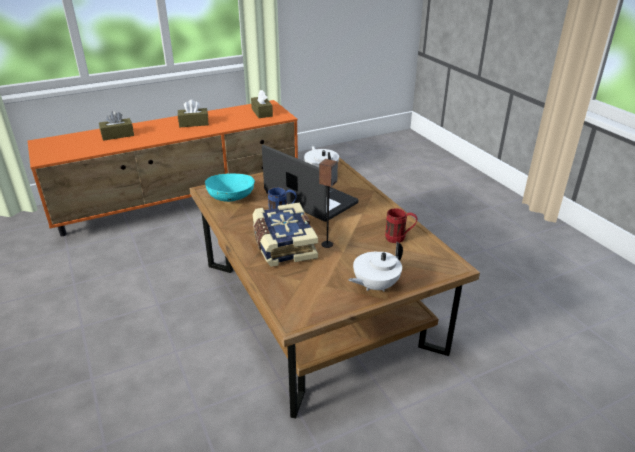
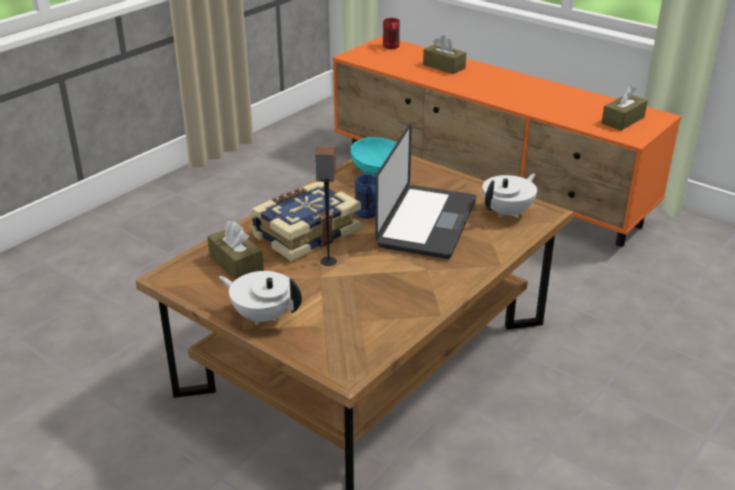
camera: 65 degrees right, 0 degrees up
(194, 123) = (528, 92): brown tissue box -> brown tissue box (236, 264)
(399, 239) = (384, 313): red mug -> red mug (391, 47)

